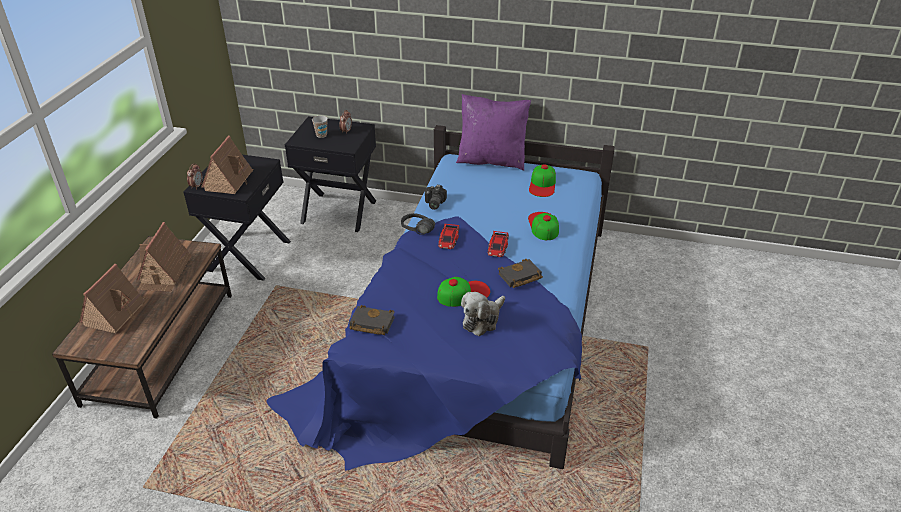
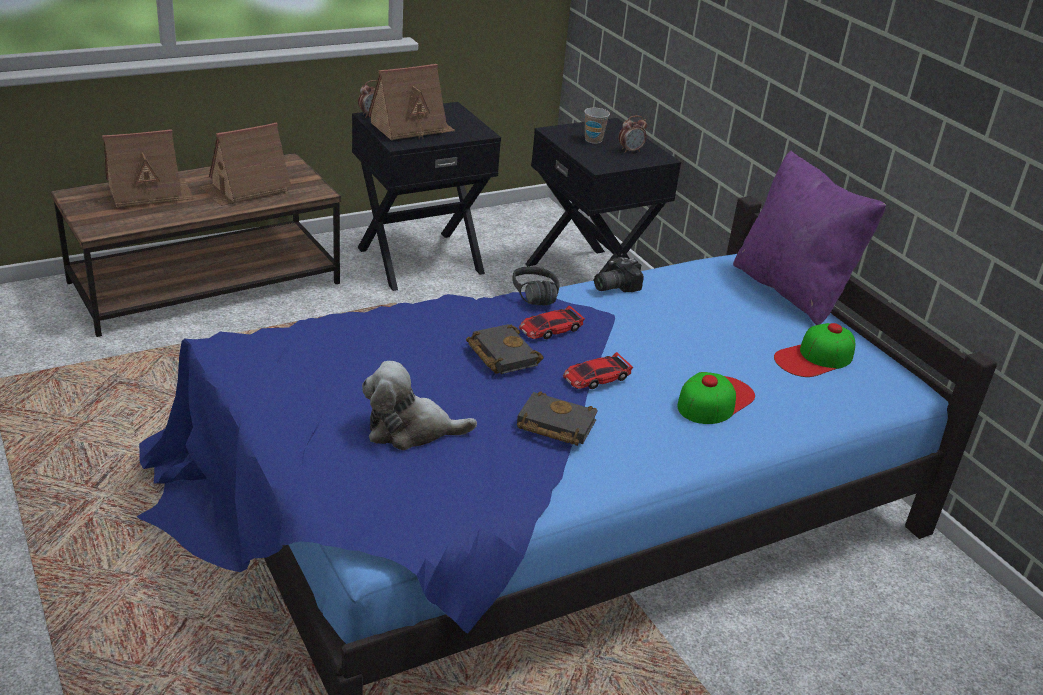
camera: 45 degrees right, 5 degrees down
(370, 324) = (286, 339): black book -> black book (500, 354)
(463, 293) = (446, 389): cap -> none

